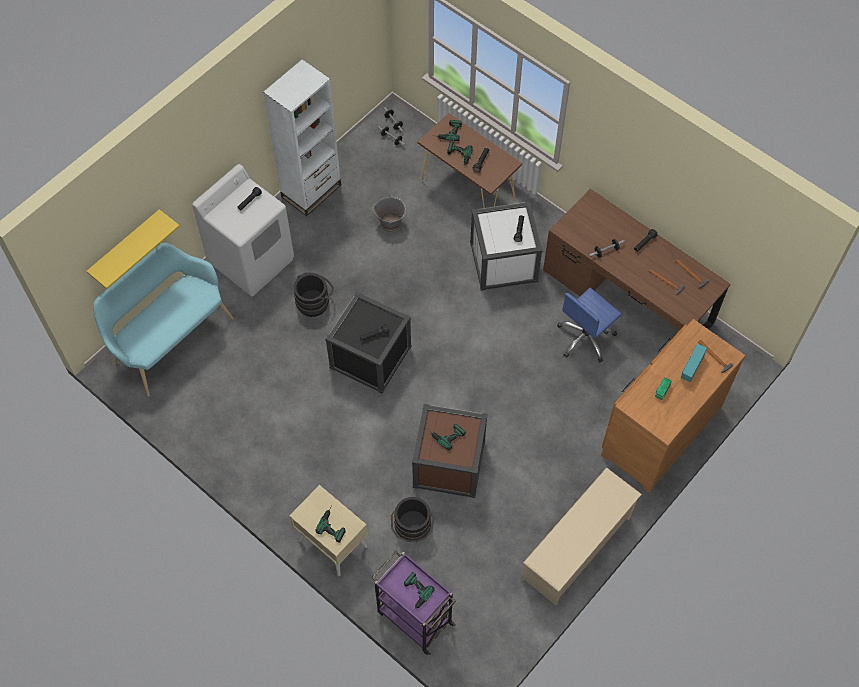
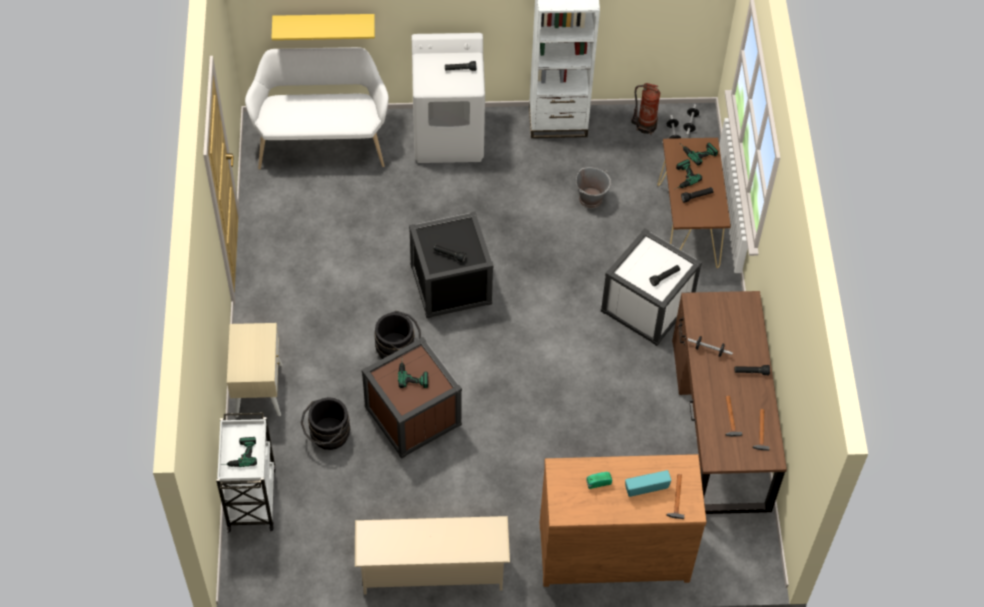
camera: 45 degrees right, 5 degrees down
(170, 339) = (321, 142): turquoise bench -> white bench
(314, 301) = (459, 206): black bucket -> black bucket (399, 348)
(334, 524) = (252, 359): power drill -> none
(367, 147) = (645, 125): none -> fire extinguisher
(414, 617) = (251, 497): purple cart -> white cart
(585, 338) = (642, 424): blue office chair -> none

